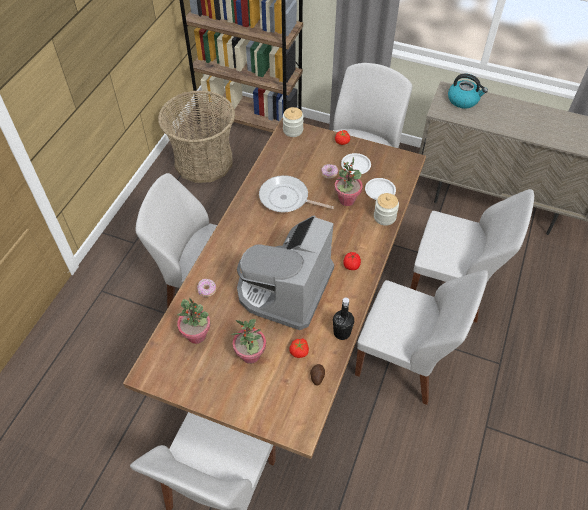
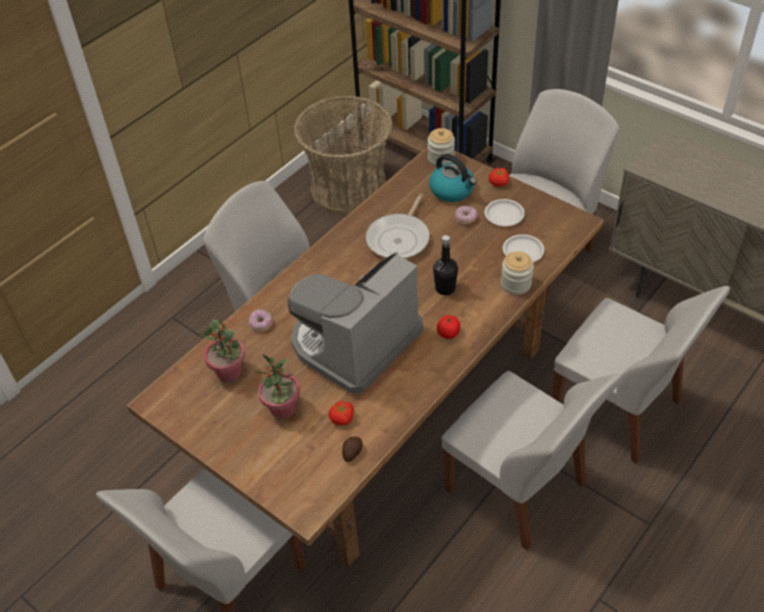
camera: 20 degrees right, 5 degrees down
(287, 199) = (400, 238): frying pan -> frying pan turned 105 degrees counterclockwise
(342, 333) = (403, 409): black bottle -> black bottle (445, 288)
(346, 200) = (475, 254): potted plant -> none
(463, 100) = (684, 158): kettle -> kettle (452, 190)

